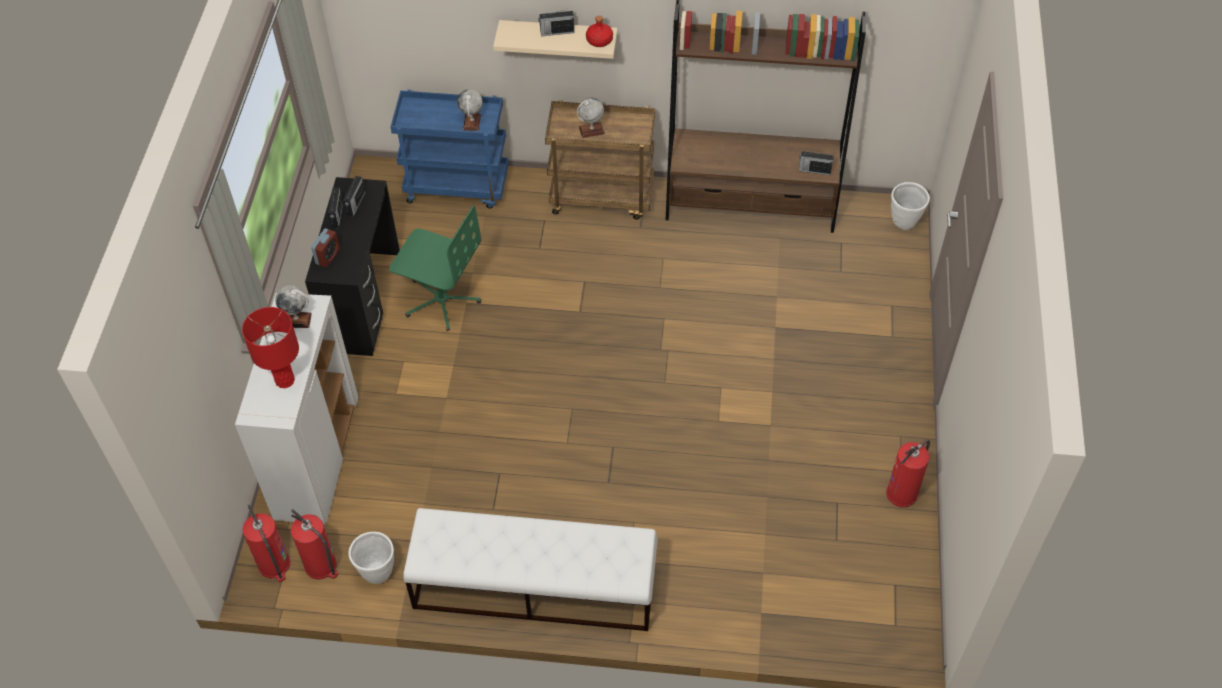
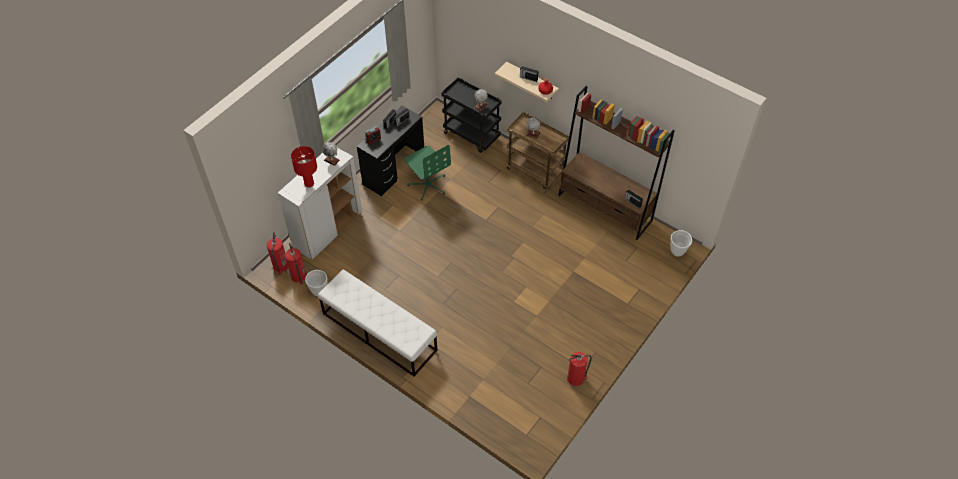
camera: 30 degrees right, 0 degrees up
(458, 186) = (472, 135): blue cart -> black cart

